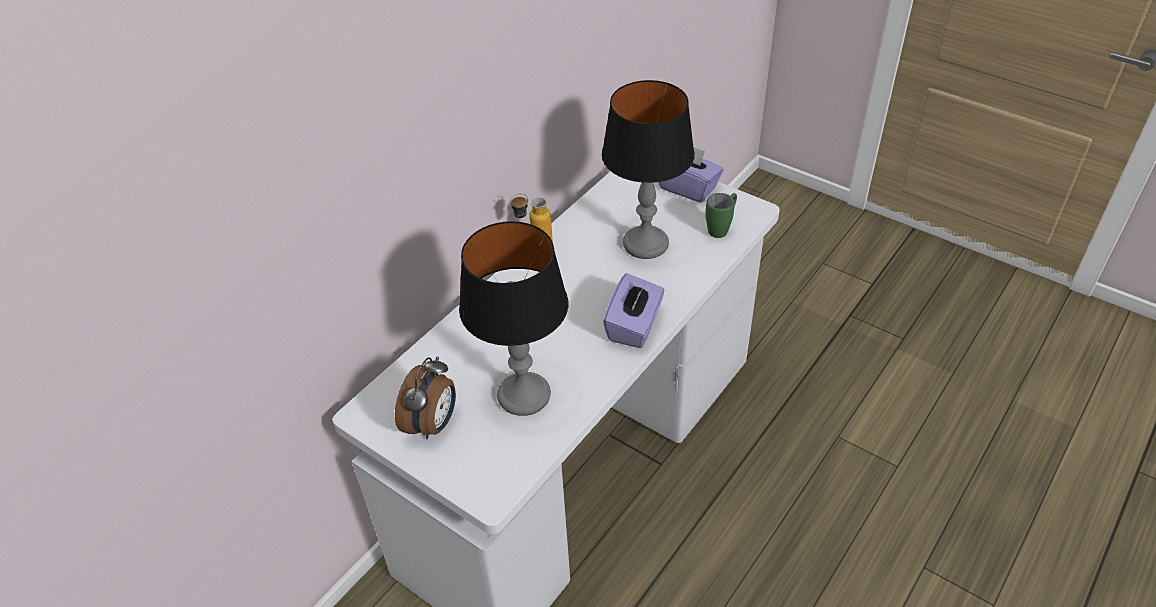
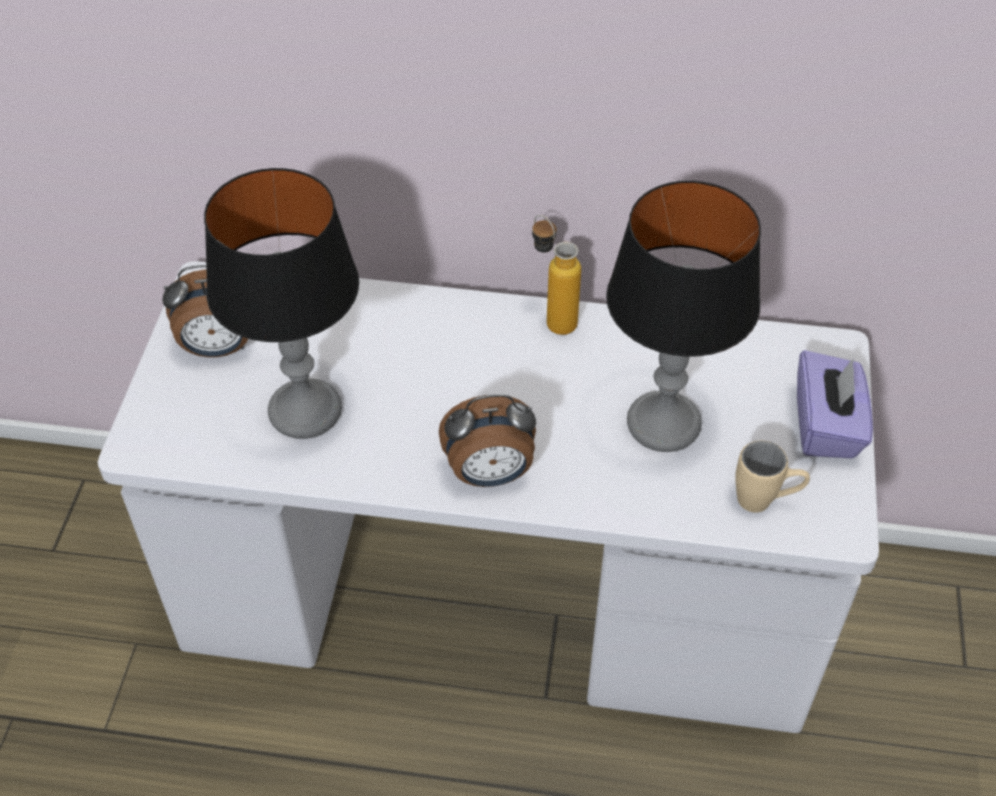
camera: 60 degrees right, 5 degrees up
(634, 326) = (490, 475): purple tissue box -> alarm clock
(721, 228) = (765, 501): green mug -> beige mug

